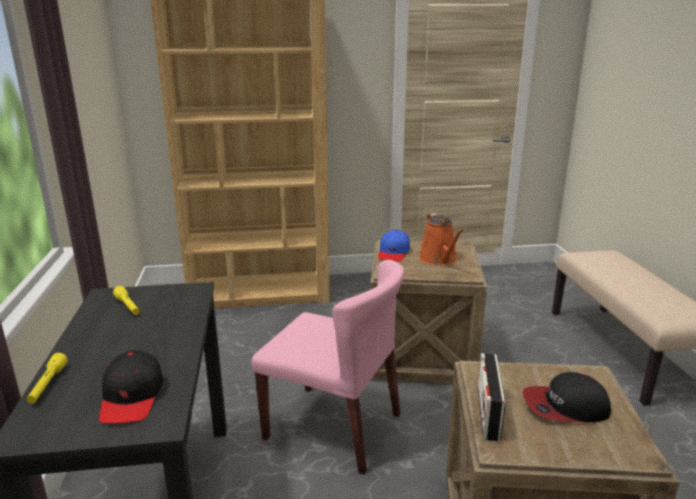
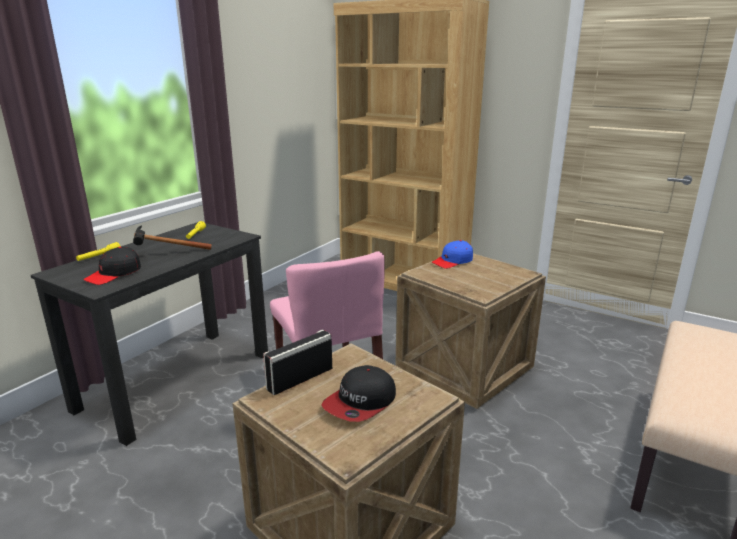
camera: 40 degrees right, 0 degrees up
(140, 344) = (164, 253): none -> hammer
(439, 259) = (481, 277): orange watering can -> none
(565, 407) = (360, 402): cap -> cap turned 90 degrees counterclockwise

